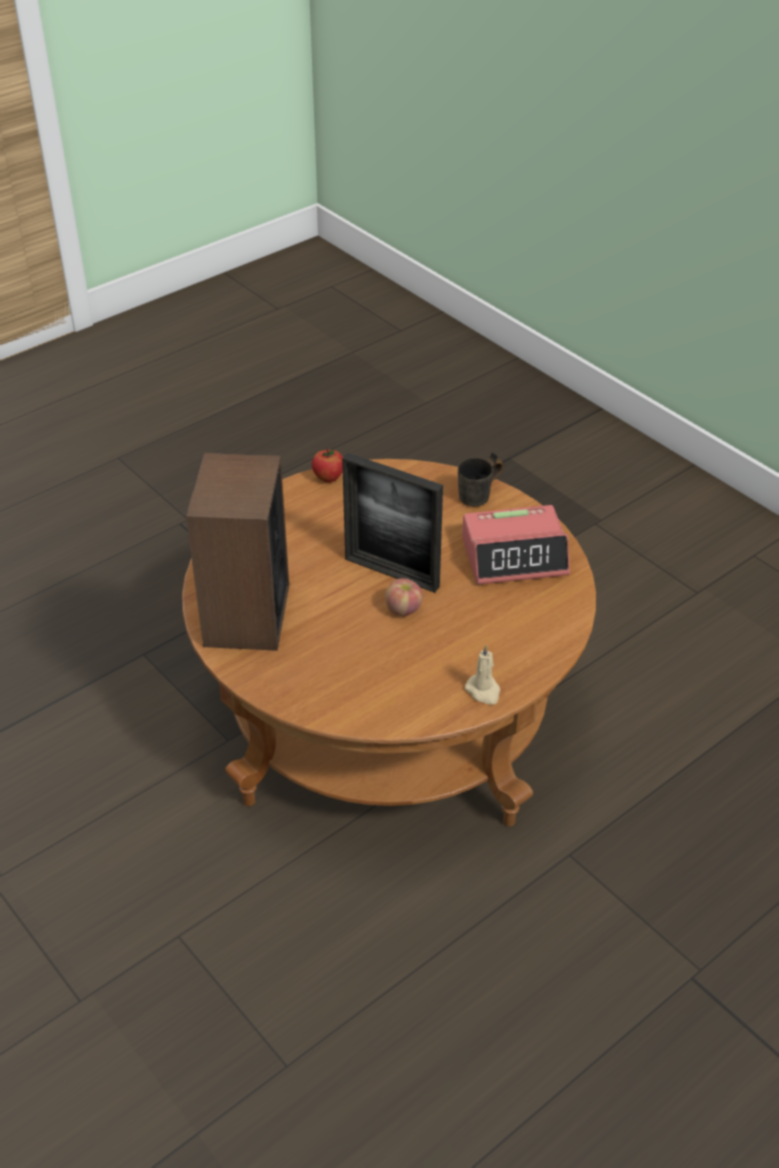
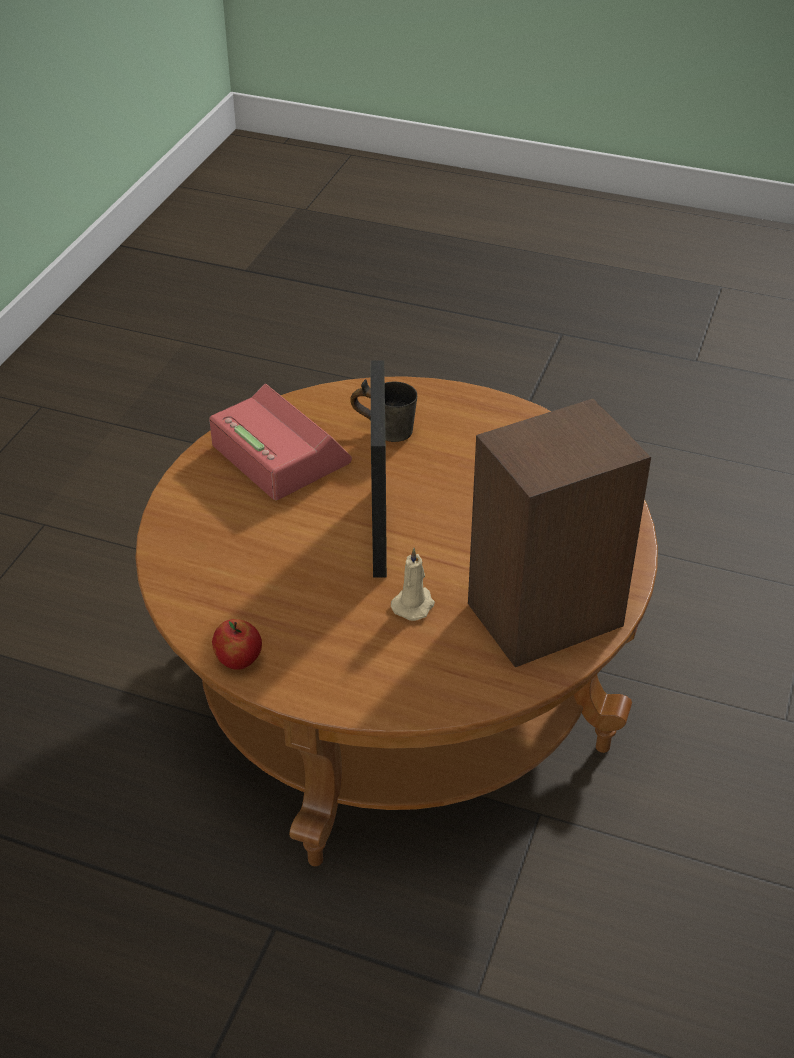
camera: 120 degrees left, 0 degrees up
(403, 609) = (430, 501): apple -> none
(481, 497) = (190, 512): grey mug -> grey mug (386, 428)
(483, 691) = (493, 412): beige candle -> beige candle (414, 604)

